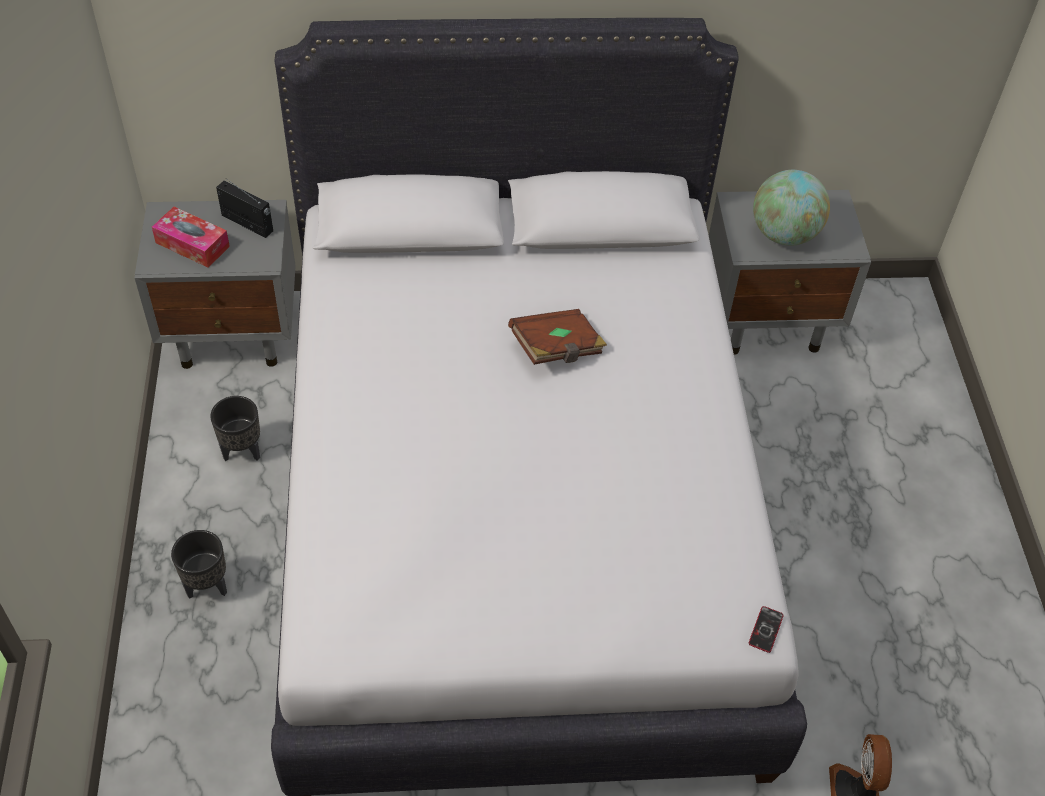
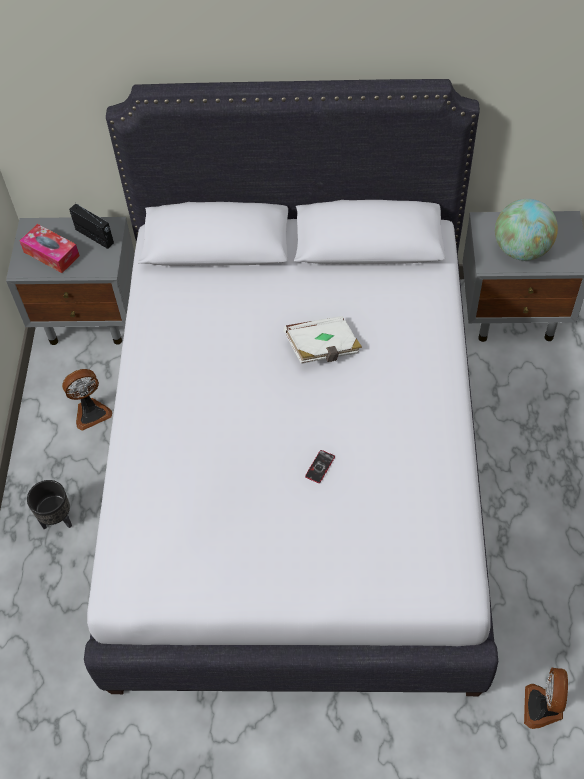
camera: 10 degrees right, 5 degrees up
(242, 450) = (91, 412): black planter -> fan
(557, 349) = (323, 349): brown book -> white book
(765, 629) = (465, 589): phone -> phone (320, 467)

